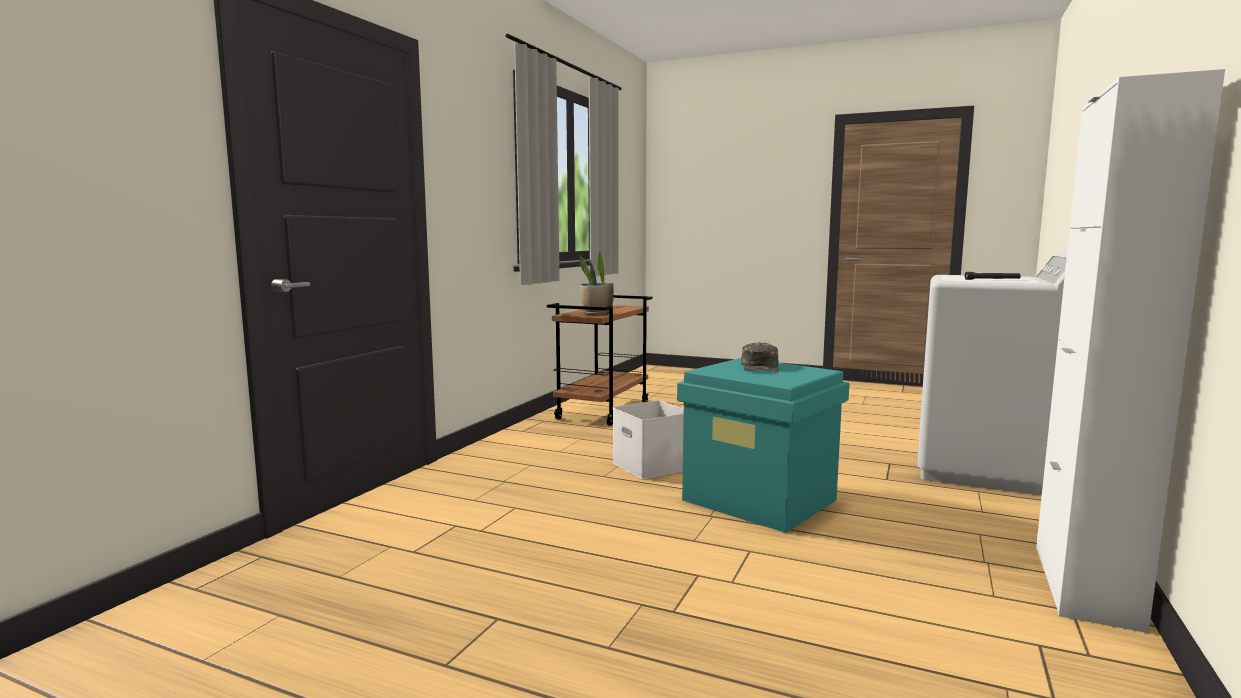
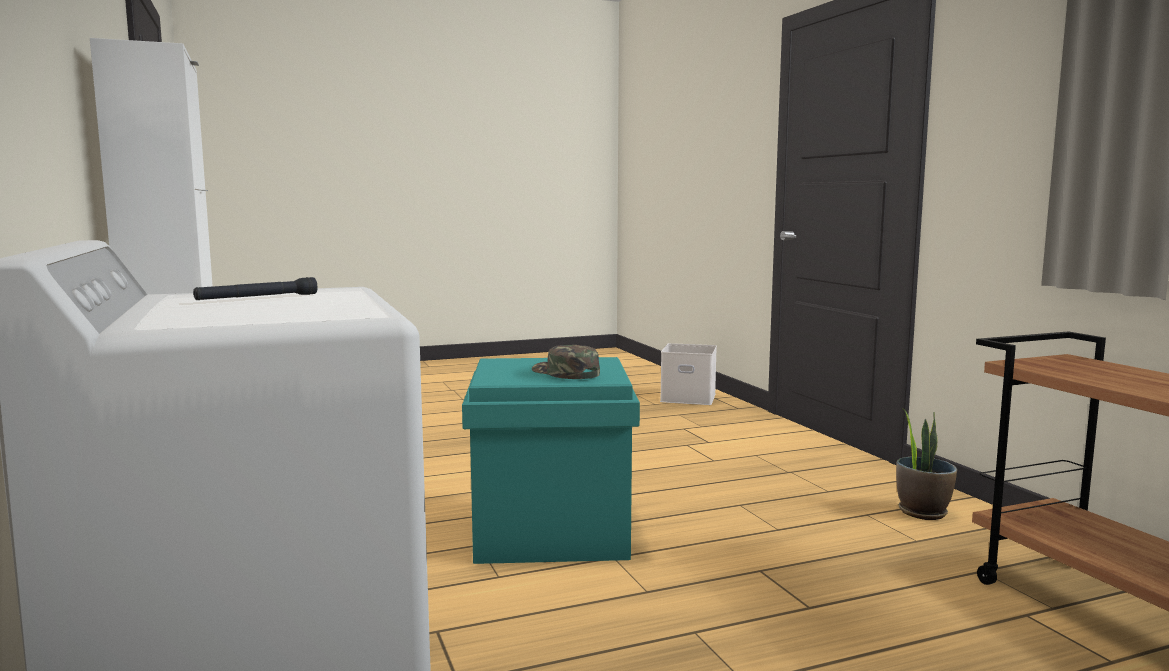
camera: 135 degrees right, 0 degrees up
(597, 314) = (1062, 368): potted plant -> potted plant (922, 512)
(652, 466) = (734, 533): white storage box -> white storage box (687, 398)

